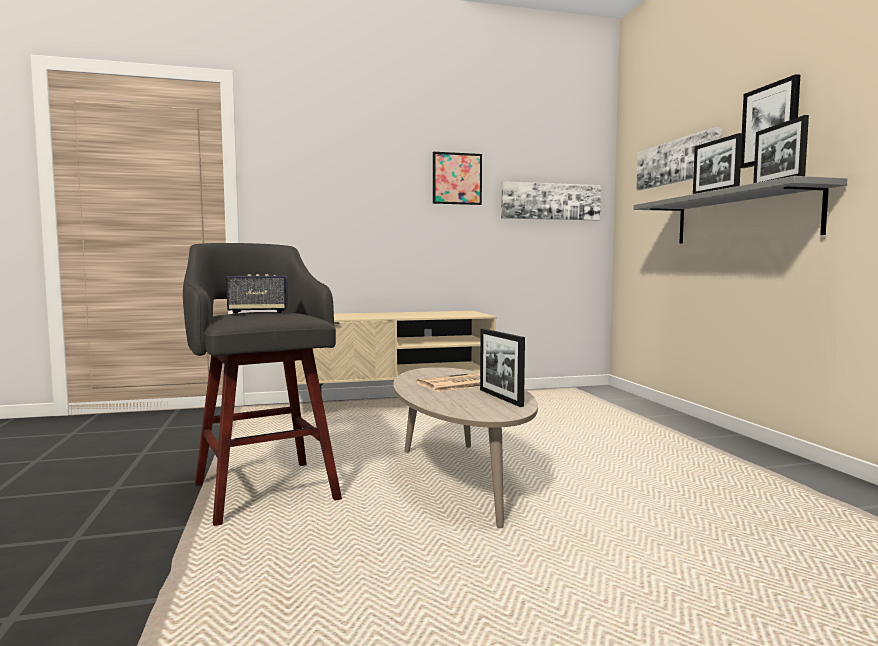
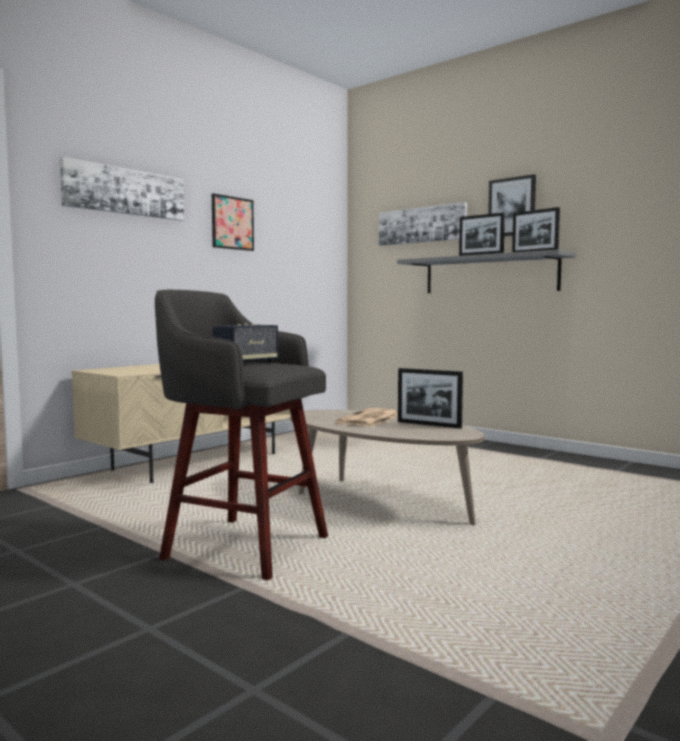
camera: 35 degrees left, 0 degrees up
(550, 201) = (304, 250): picture -> picture (125, 191)

